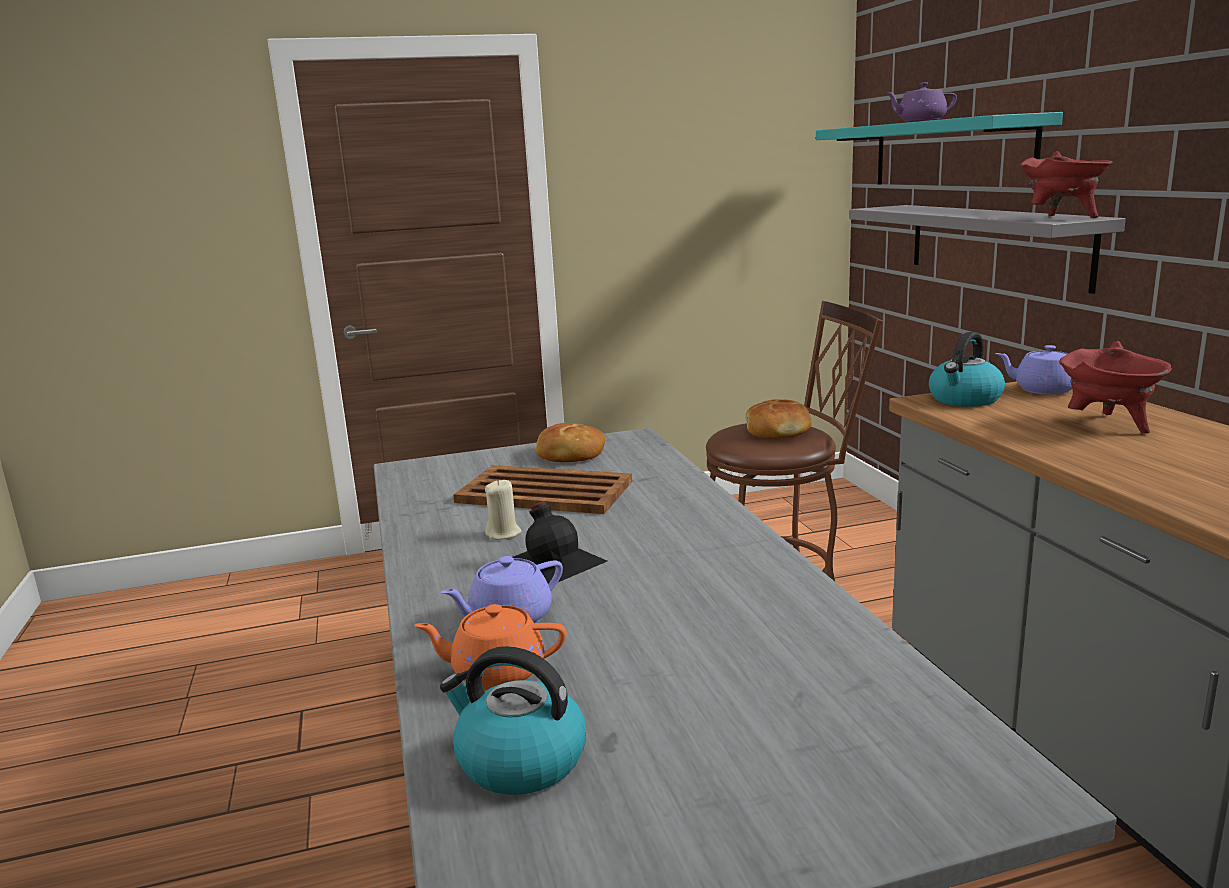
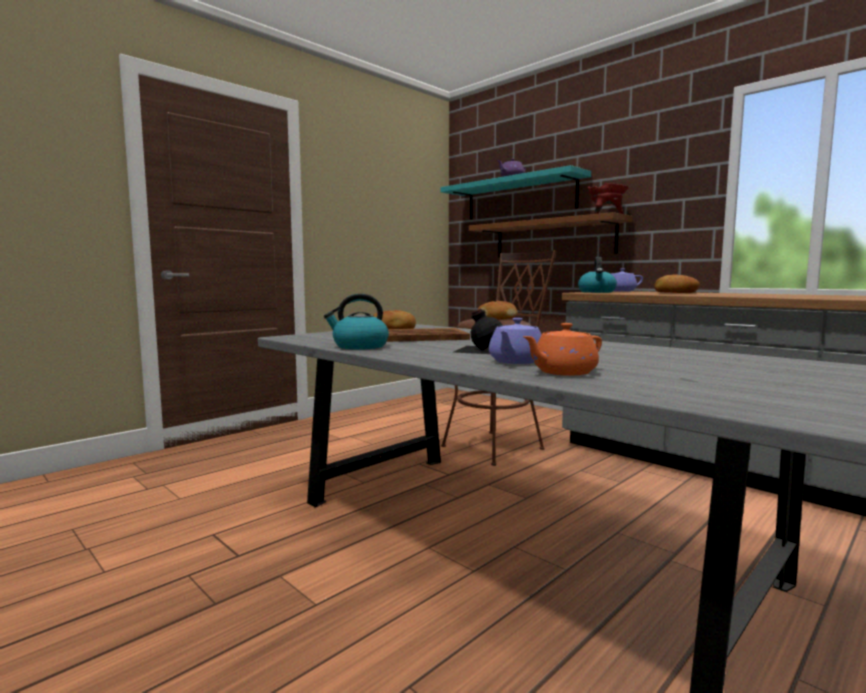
camera: 30 degrees left, 10 degrees down
(503, 533) = (427, 346): beige candle -> none
(519, 761) = (664, 387): kettle -> kettle (359, 346)
(995, 244) = (553, 239): grey shelf -> brown shelf
(1108, 425) = (675, 293): red cooking pot -> bread

